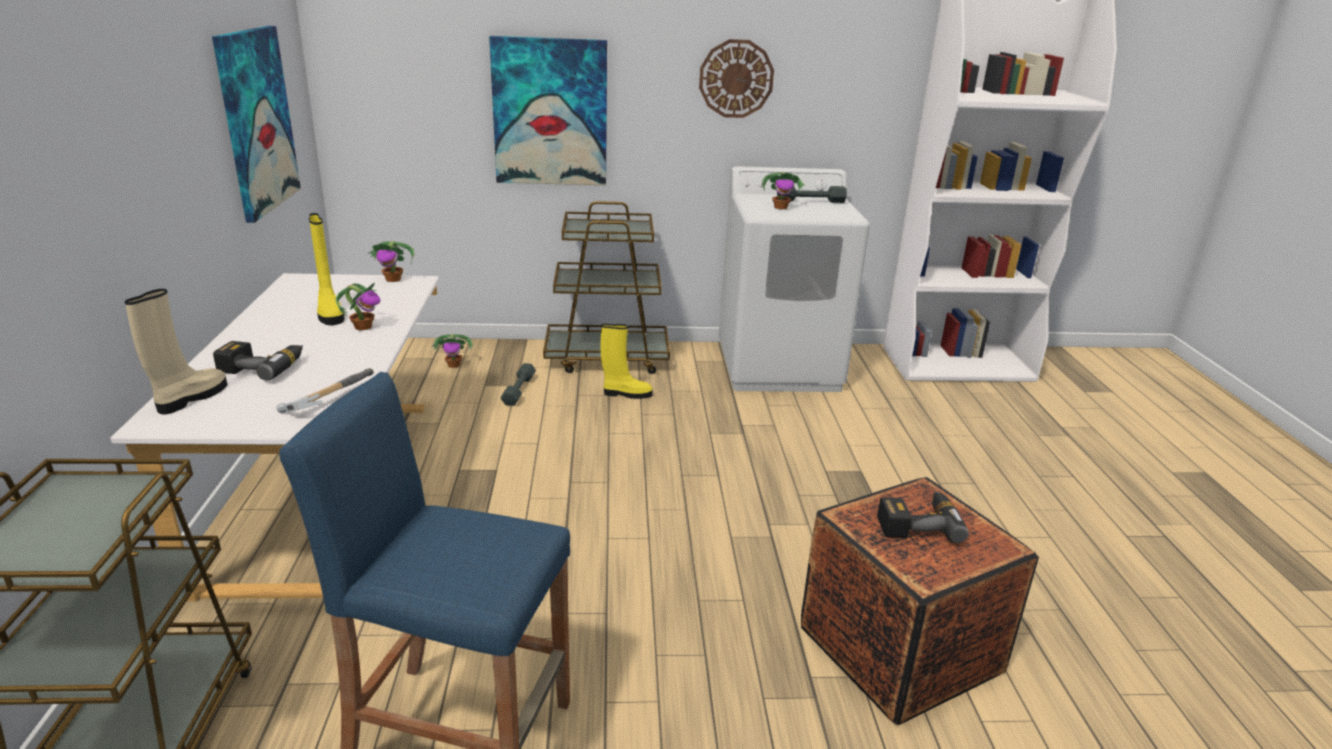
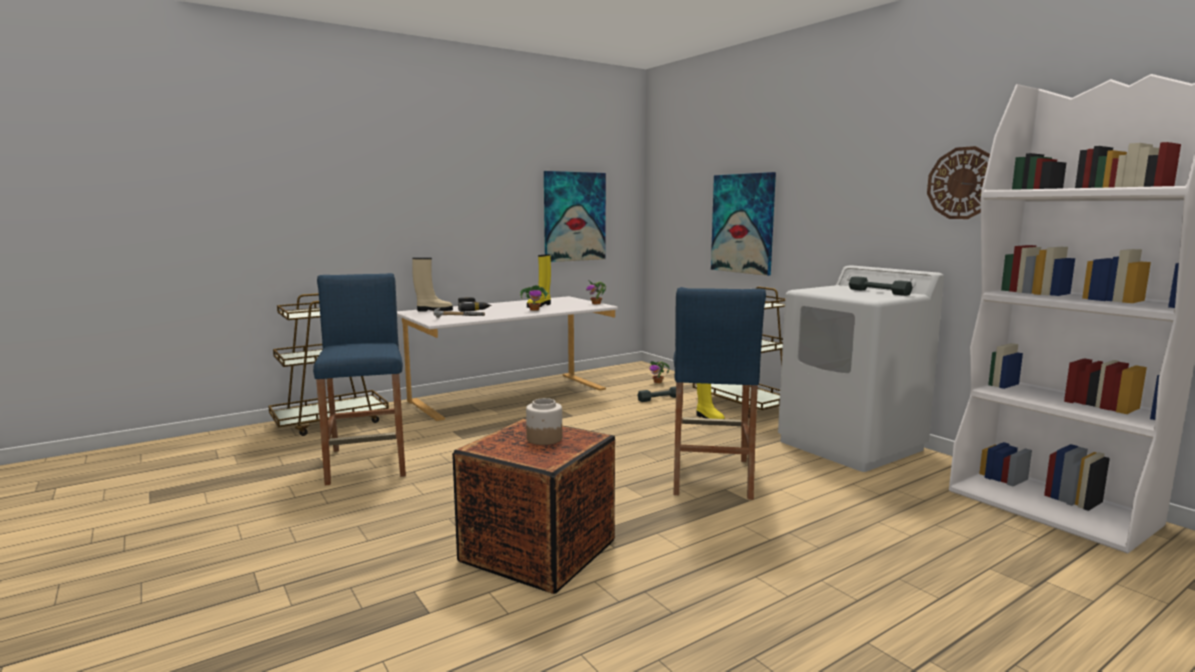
camera: 60 degrees right, 15 degrees down
(736, 79) = (857, 194): wall clock -> wall clock (962, 183)
(781, 207) = (835, 290): potted plant -> none
(788, 464) = (711, 476): none -> blue stool
(916, 522) = (544, 439): power drill -> jar

